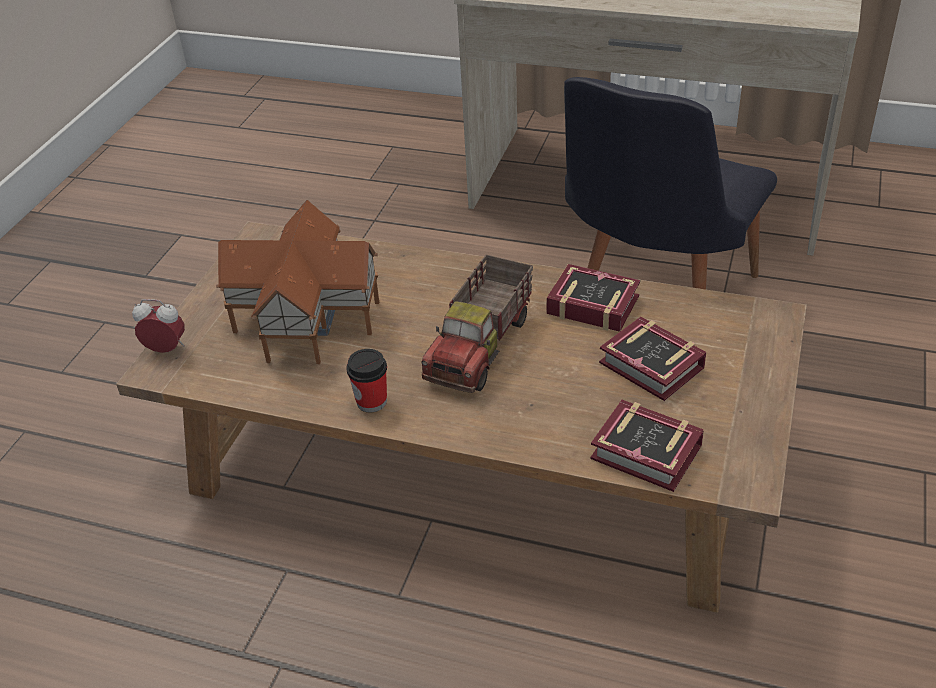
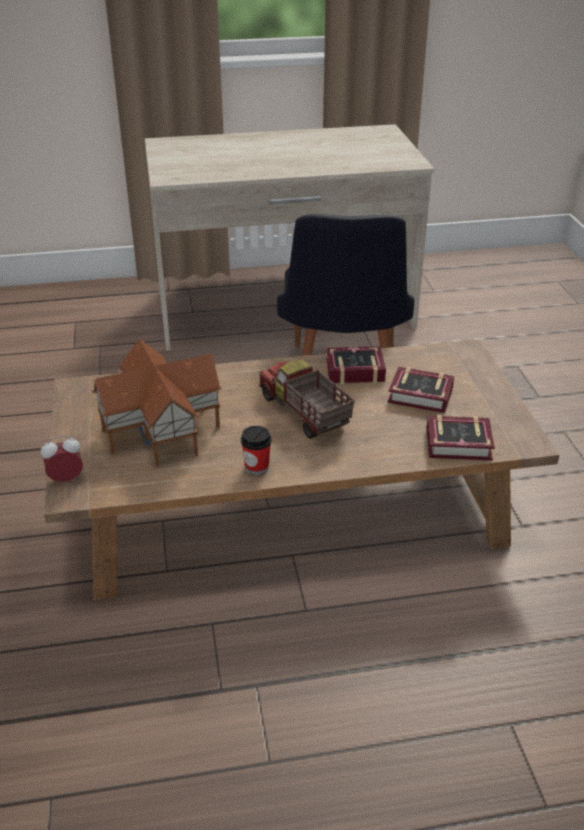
camera: 30 degrees left, 5 degrees down
(482, 347) = (304, 413): toy truck -> toy truck turned 150 degrees clockwise

